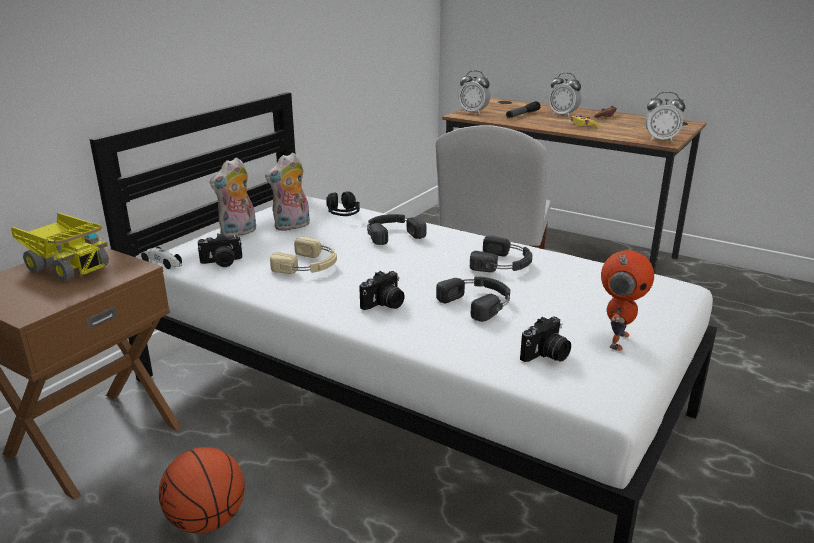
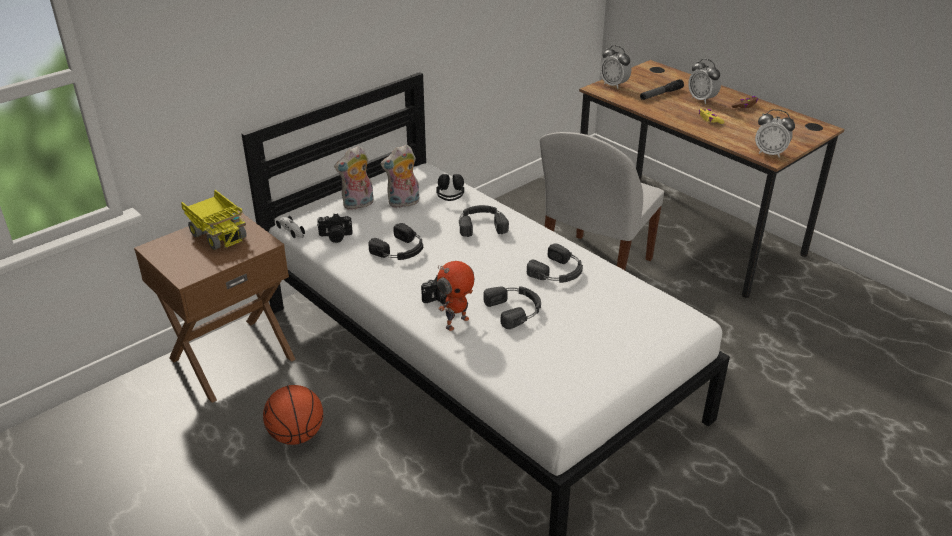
camera: 15 degrees right, 10 degrees up
(309, 265) = (400, 250): beige headphones -> black headphones
(546, 355) = (537, 368): camera -> none
(617, 340) = (601, 364): toy robot -> toy robot (456, 322)

